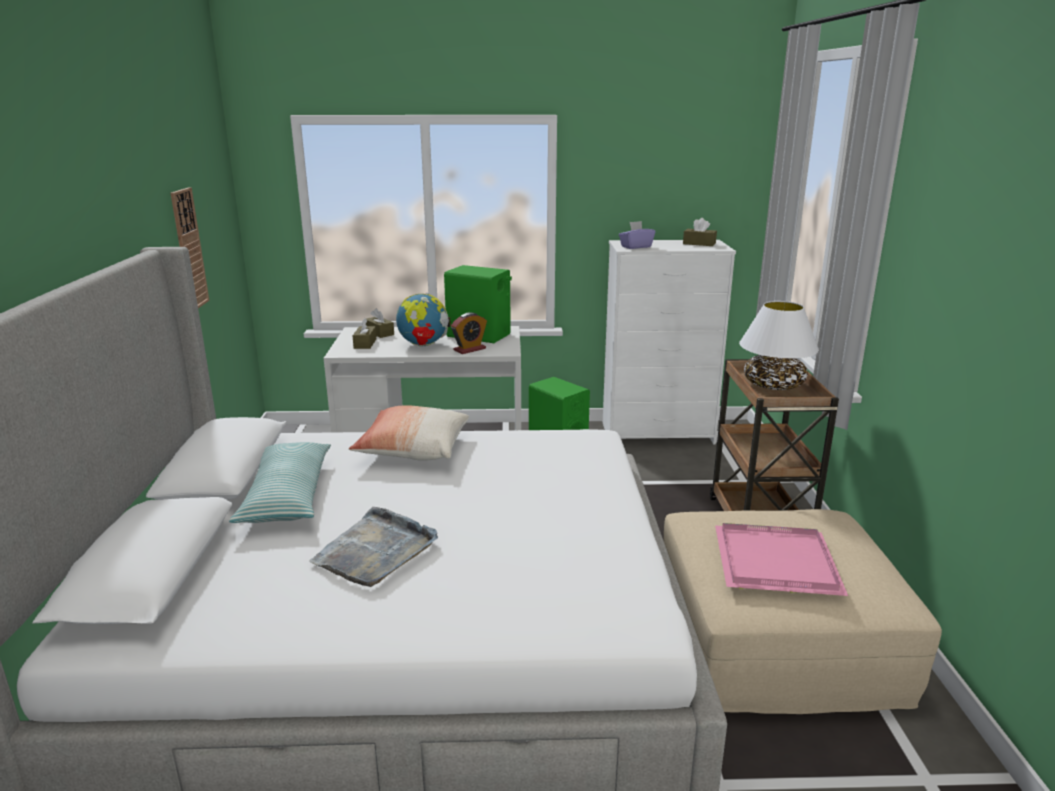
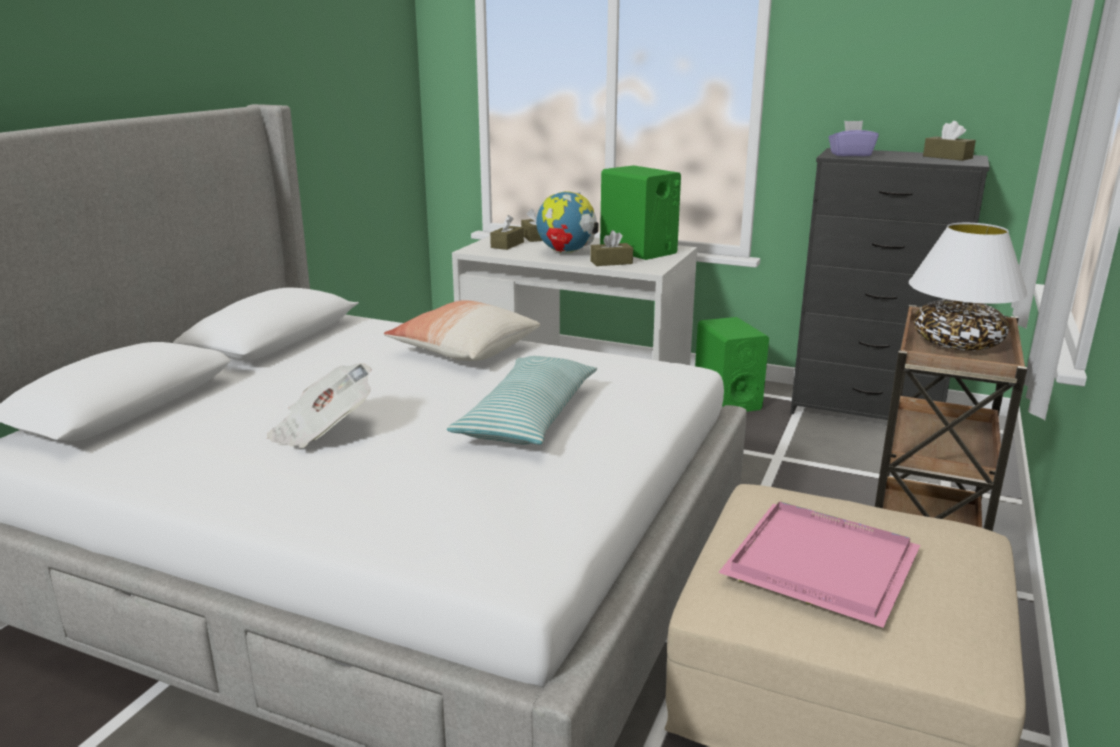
camera: 25 degrees right, 0 degrees up
(189, 249) = (331, 121): wall clock -> none
(287, 495) = (301, 368): pillow -> pillow (528, 417)
(376, 551) = (322, 431): grey tray -> newspaper
(469, 349) = (611, 262): alarm clock -> brown tissue box
(658, 433) = (868, 411): white dresser -> black dresser

